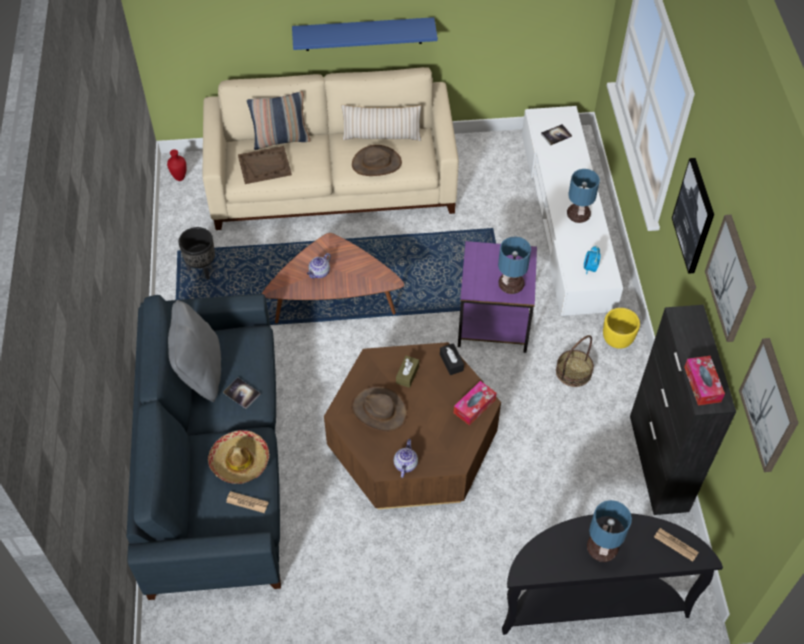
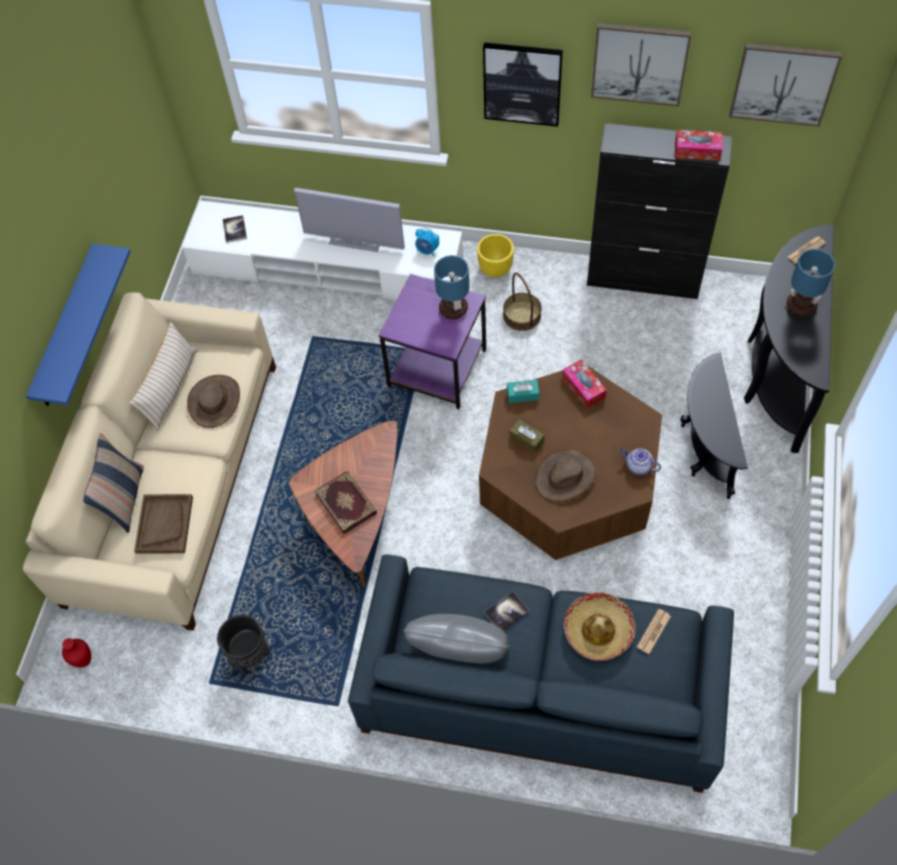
camera: 70 degrees left, 5 degrees up
(319, 273) = (346, 503): teapot -> book
(451, 362) = (522, 394): black tissue box -> turquoise tissue box
(481, 548) = (703, 448): none -> black side table
(579, 215) = (355, 241): table lamp -> television

